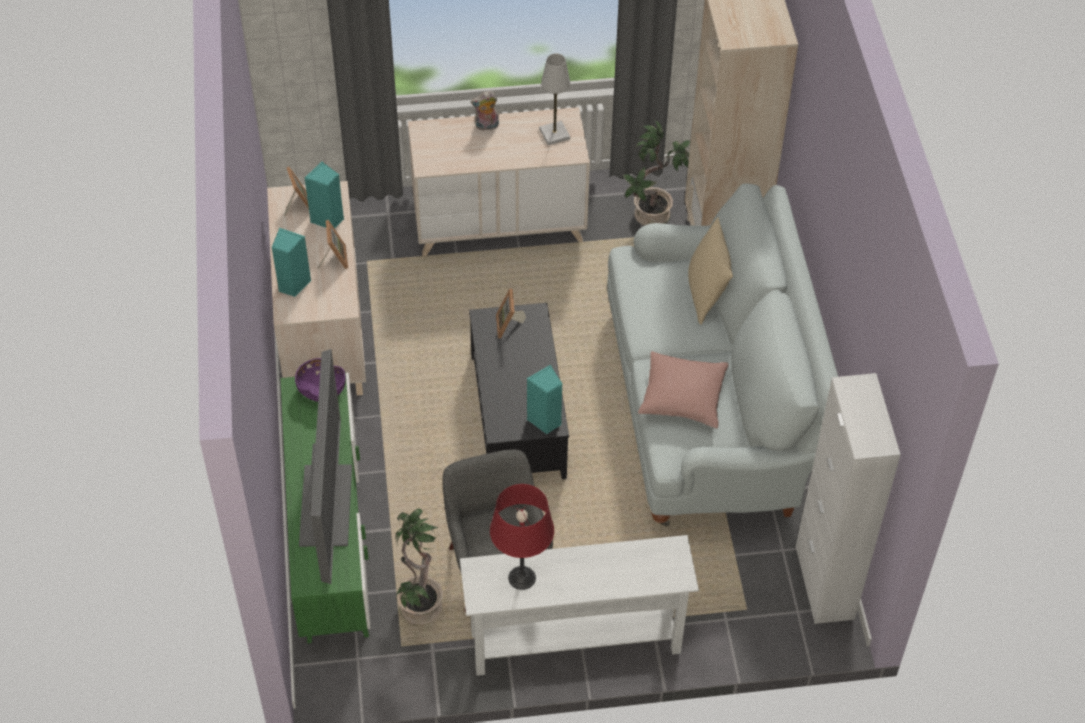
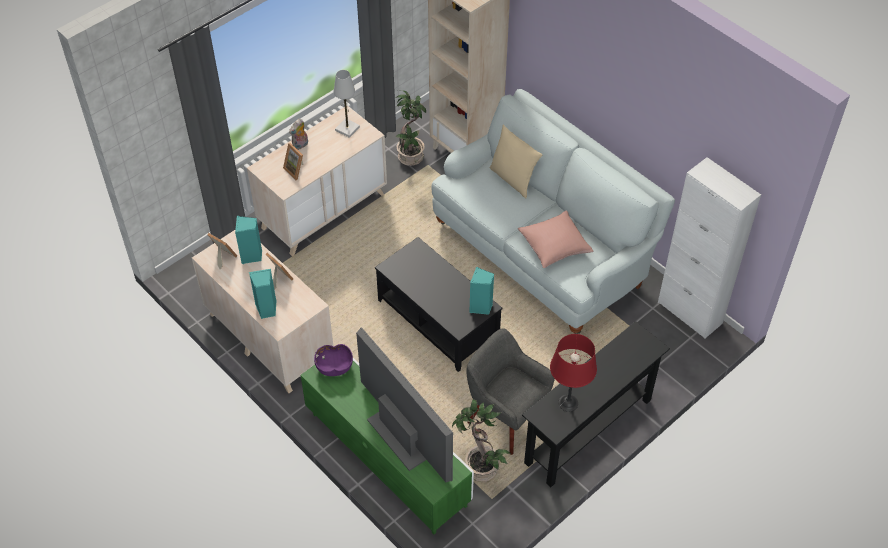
camera: 35 degrees left, 0 degrees up
(509, 326) = (408, 263): picture frame -> picture frame (296, 170)
(575, 642) = (589, 431): white console table -> black console table

